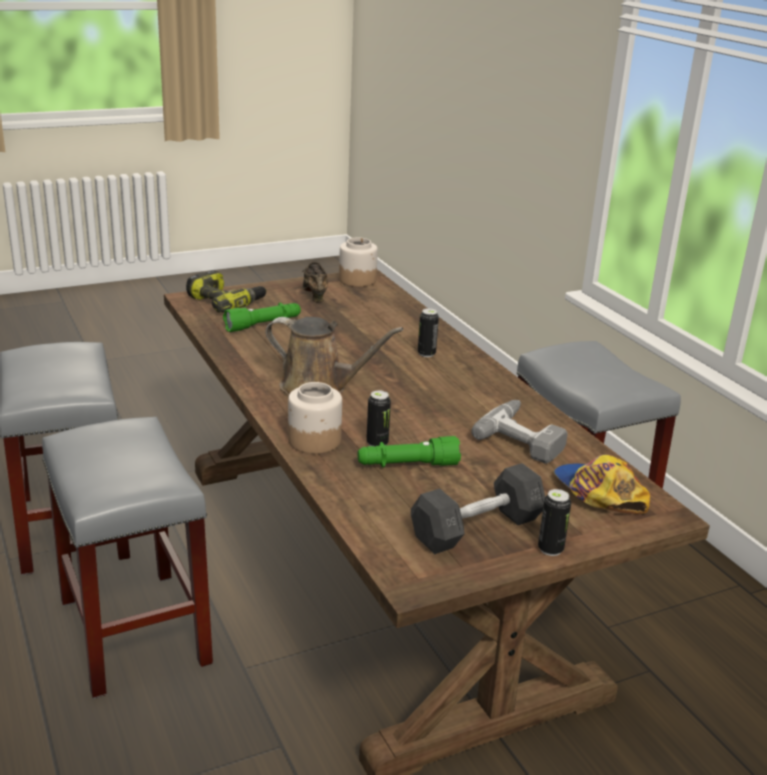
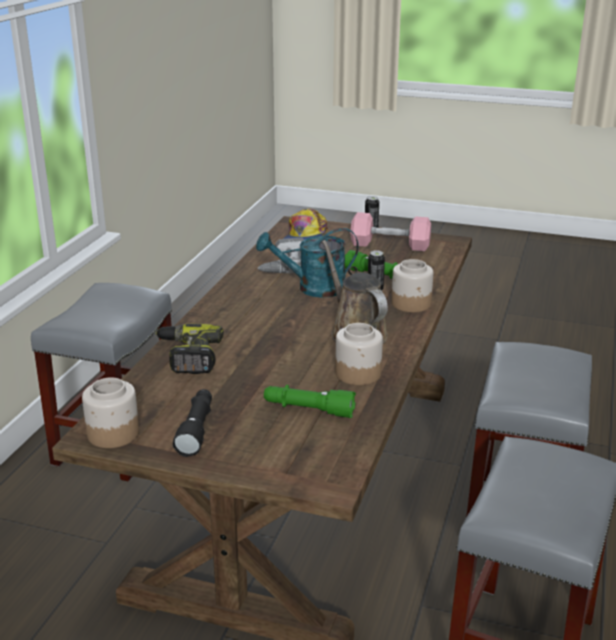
camera: 135 degrees left, 0 degrees up
(226, 302) = (299, 459): power drill -> power drill (188, 356)
(264, 358) = (358, 373): none -> jar
(314, 295) = (196, 429): brown shoe -> black flashlight
(426, 354) = (228, 329): can -> none
(438, 419) = (313, 289): none -> turquoise watering can
(477, 528) = (390, 245): grey dumbbell -> pink dumbbell

